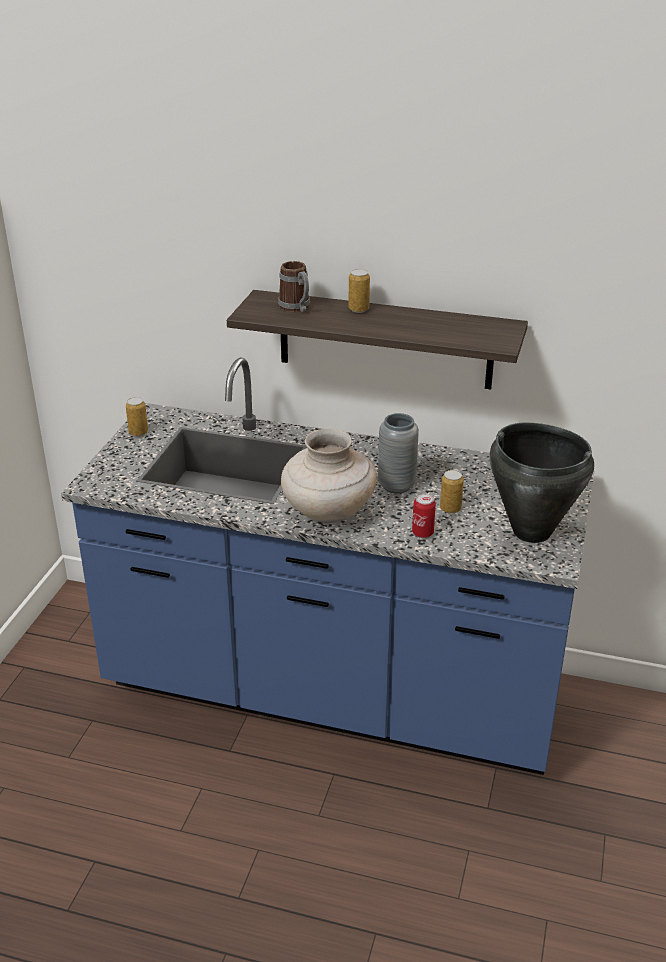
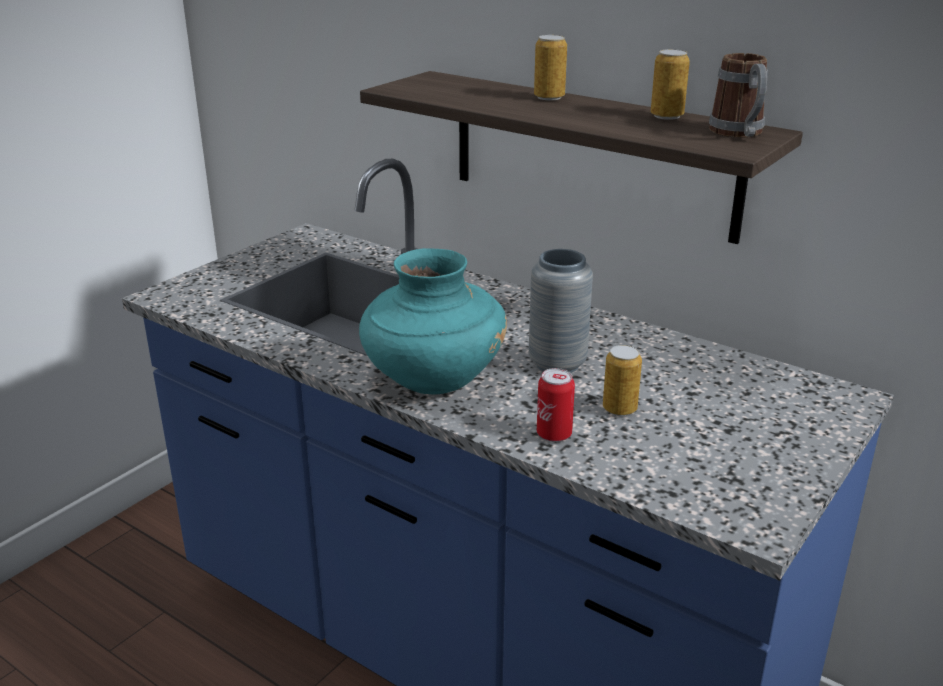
camera: 20 degrees right, 5 degrees down
(138, 432) = (271, 251): can -> can (666, 116)
(297, 308) = (464, 89): mug -> mug (739, 133)
(328, 512) = (432, 380): beige vase -> turquoise vase
(531, 531) = (736, 467): black cooking pot -> none

